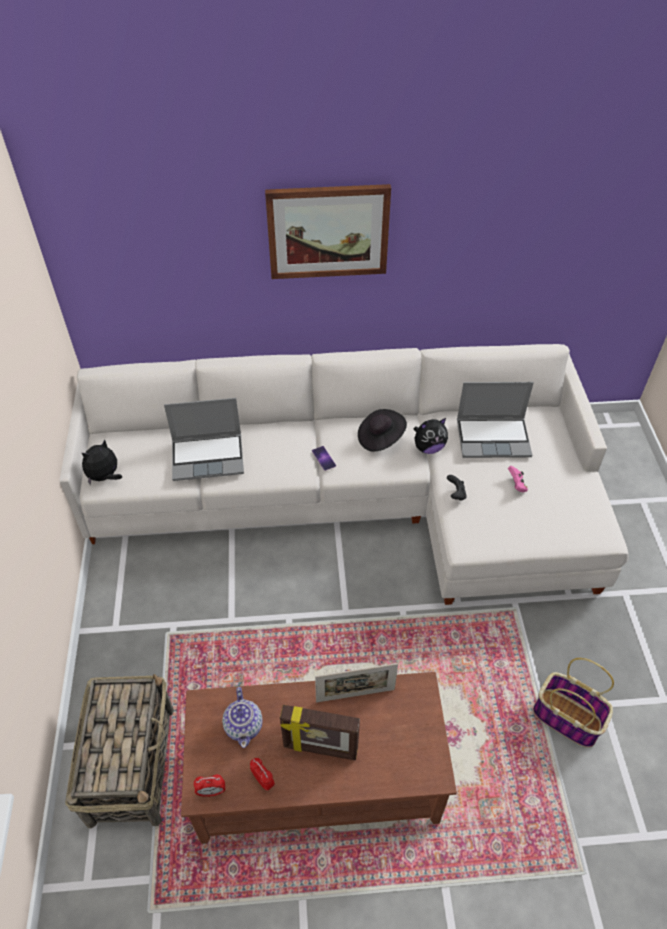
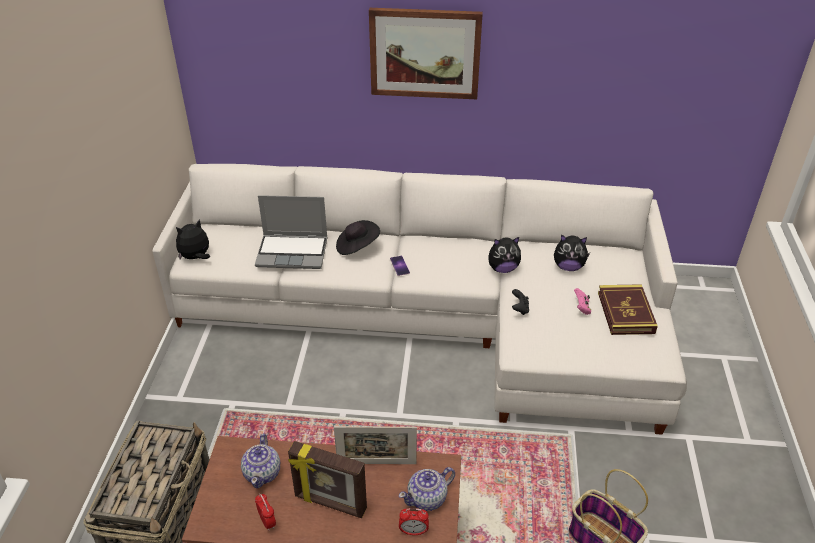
camera: 10 degrees right, 10 degrees down
(211, 791) = (216, 523): alarm clock -> alarm clock (413, 531)
(380, 438) = (457, 255): black hat -> black hat (357, 246)
(414, 726) = (427, 498): none -> teapot
(494, 438) = (568, 267): laptop -> plush toy
(559, 484) = (625, 312): none -> book

